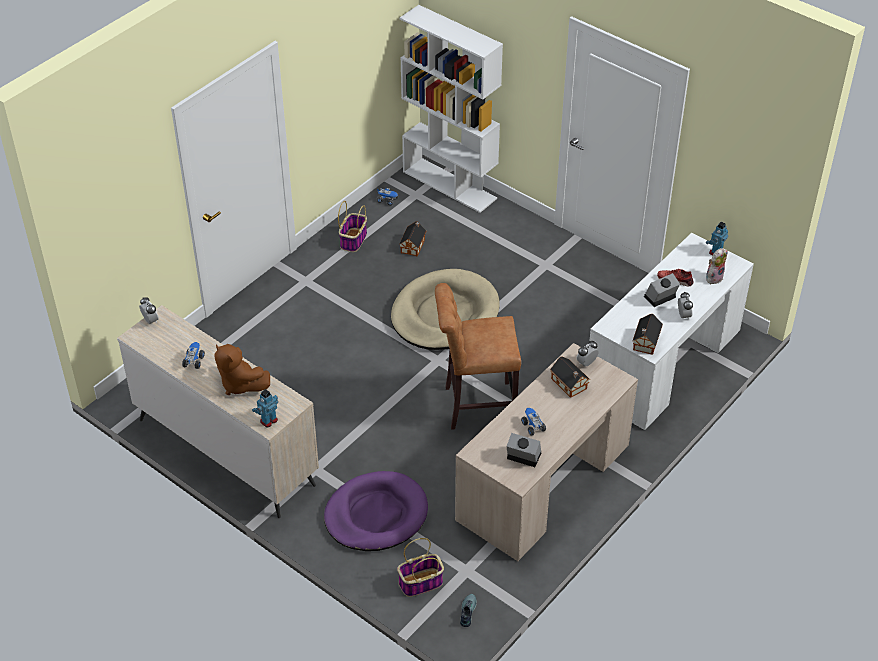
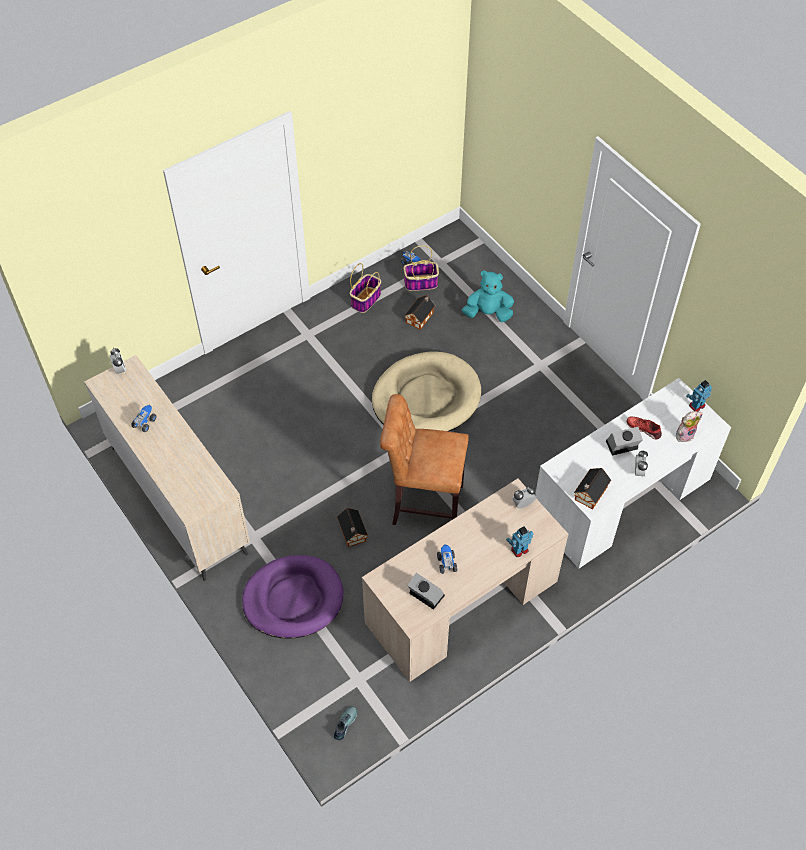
camera: 15 degrees right, 10 degrees up
(240, 384) = (178, 457): brown plush toy -> none
(268, 420) = (191, 503): toy robot -> toy robot (519, 549)
(420, 583) = (311, 682): basket -> basket (420, 283)
(450, 185) = (476, 258): white bookcase -> none
(479, 230) = (488, 313): none -> turquoise plush toy
(569, 385) = (498, 524): toy house -> toy house (352, 533)

